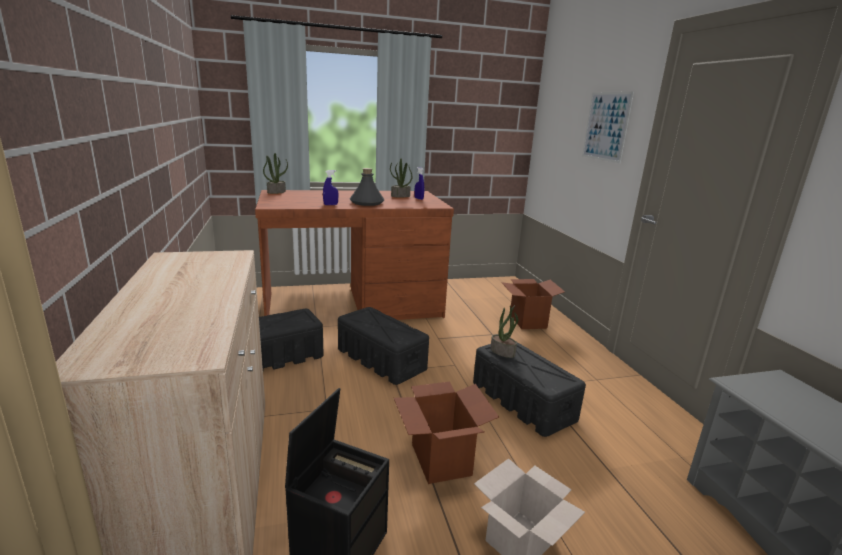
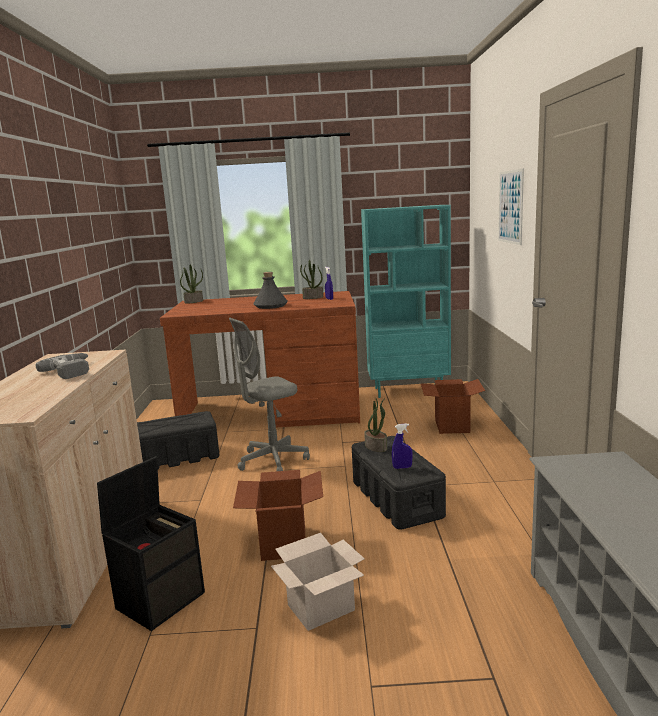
camera: 15 degrees right, 5 degrees down
(212, 279) = (73, 370): none -> power drill
(330, 205) = (233, 310): blue spray bottle -> blue spray bottle (402, 467)
(380, 359) = (273, 460): black storage box -> grey office chair
(470, 284) = (408, 390): none -> turquoise bookcase

